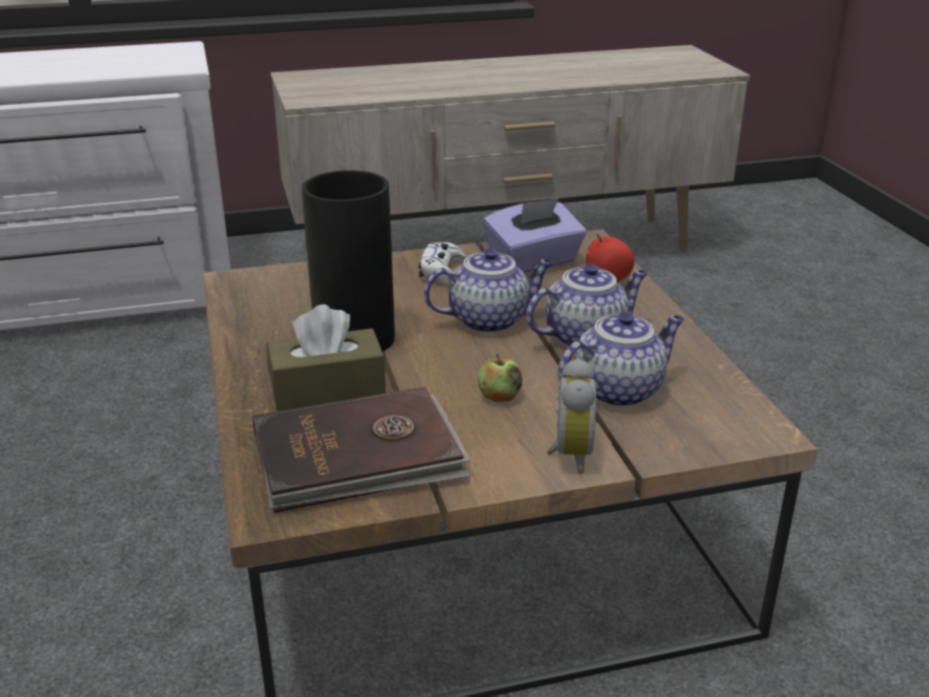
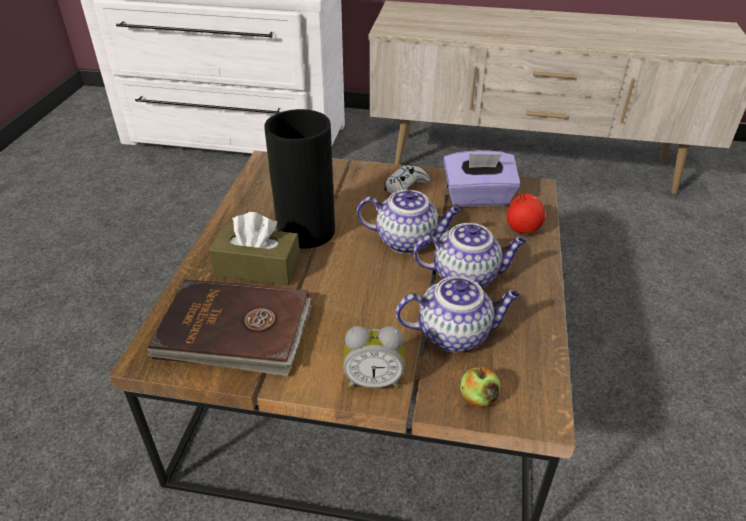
camera: 25 degrees right, 10 degrees up
(499, 396) = (364, 311): apple -> apple (478, 398)
(568, 455) = (373, 380): alarm clock -> alarm clock turned 60 degrees clockwise

